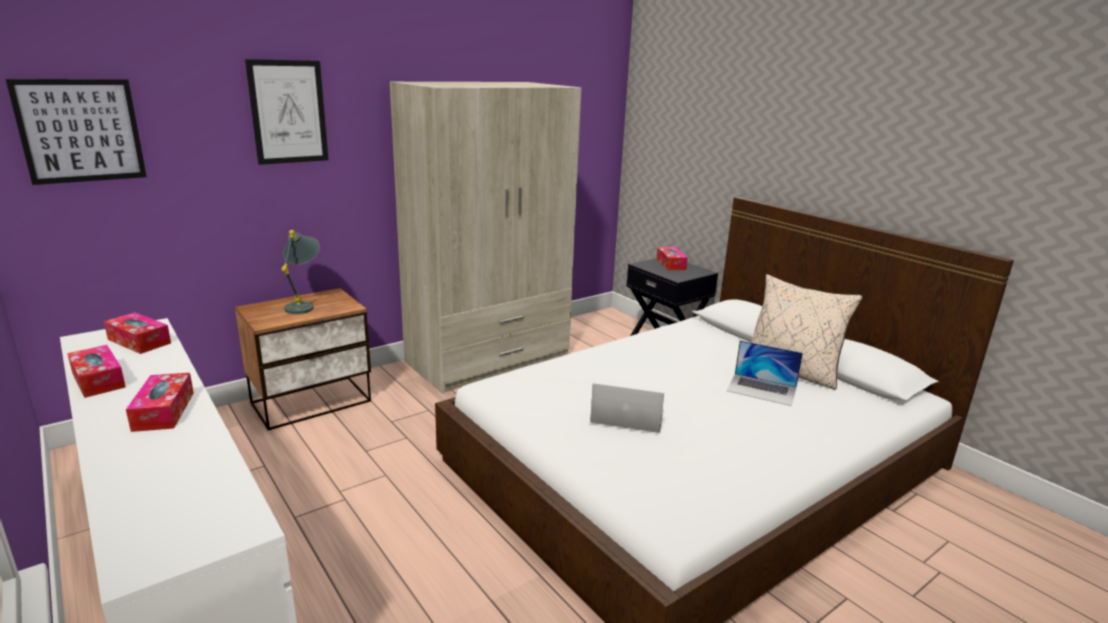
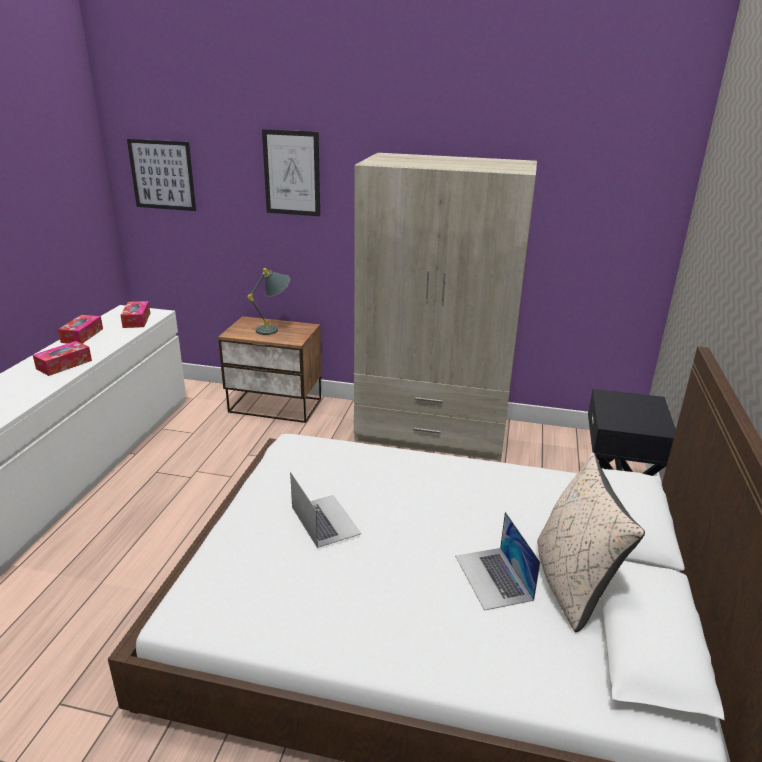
camera: 50 degrees right, 5 degrees up
(671, 264) = (642, 407): tissue box -> none

